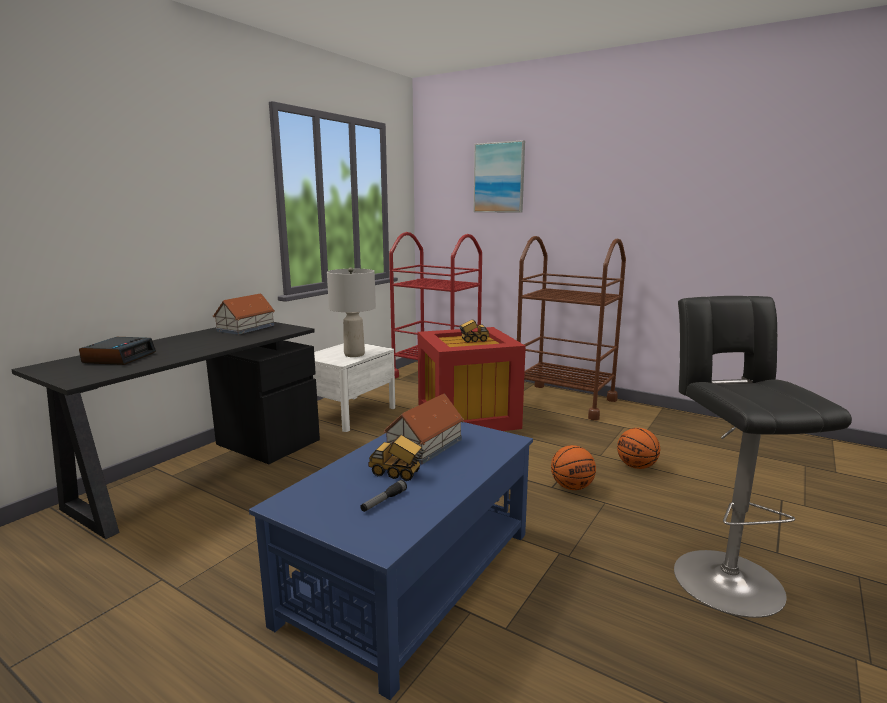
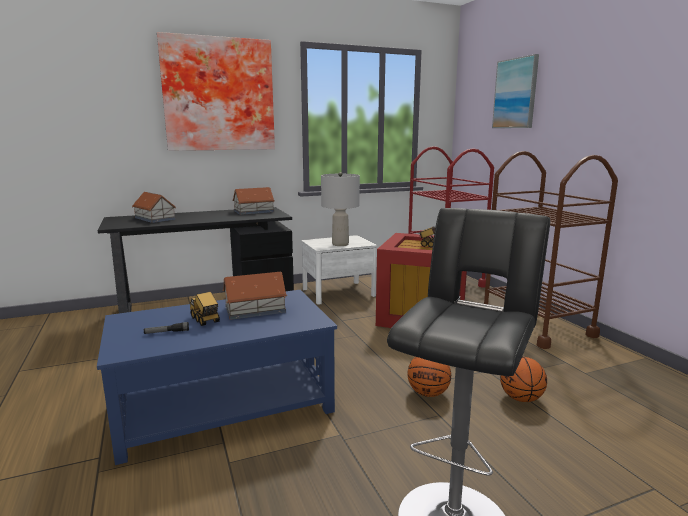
camera: 35 degrees right, 0 degrees up
(119, 357) = (155, 218): alarm clock -> toy house
(176, 168) = (219, 95): none -> picture

